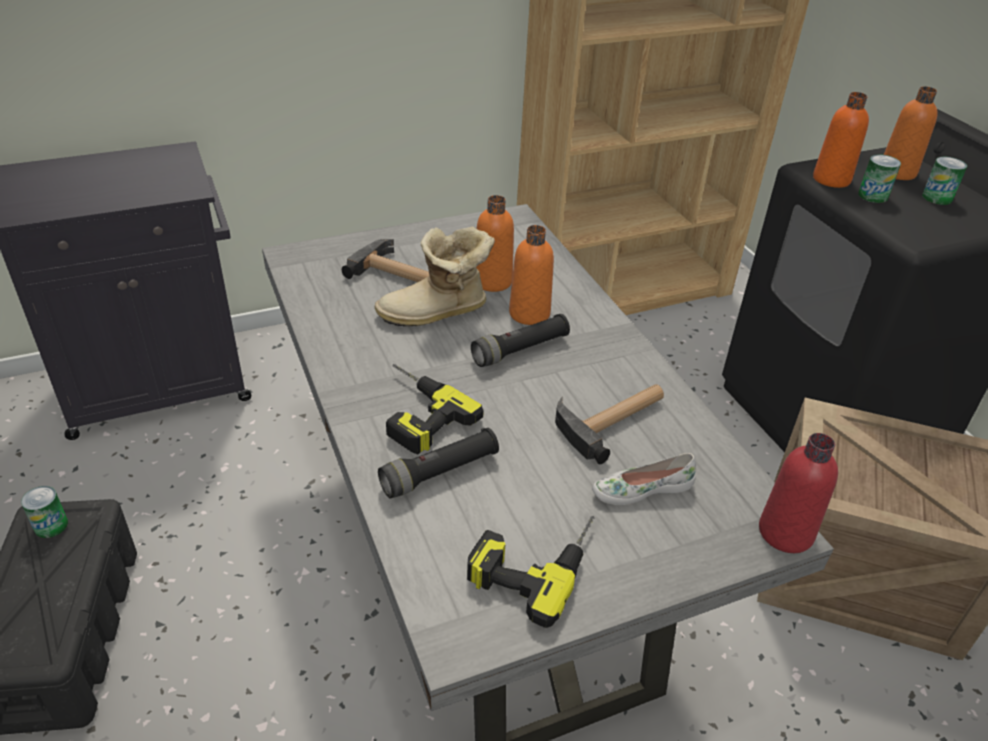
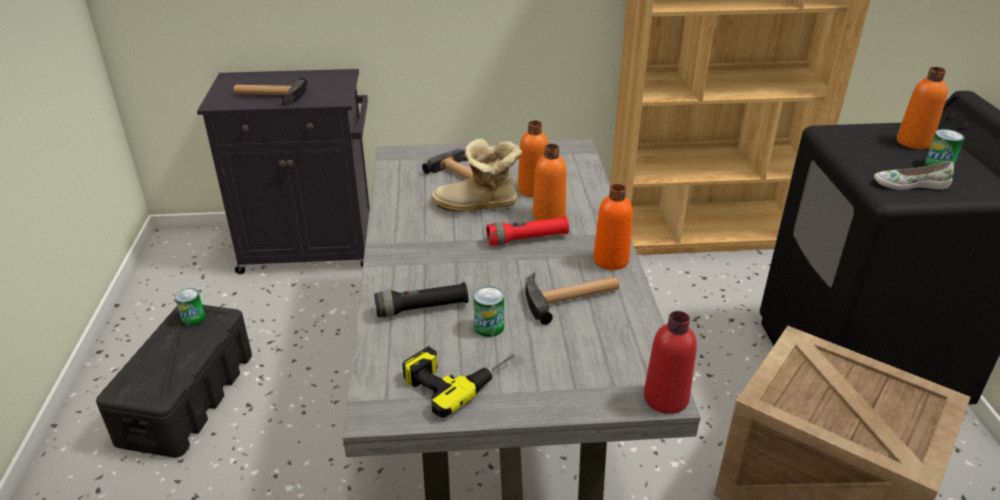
camera: 20 degrees right, 5 degrees down
(86, 194) = (269, 95): none -> hammer
(413, 413) = (425, 267): power drill -> none
(520, 350) = (527, 239): black flashlight -> red flashlight
(641, 488) = (567, 346): white shoe -> white shoe (910, 184)
(831, 179) = (844, 141): orange bottle -> orange bottle (610, 260)
(872, 196) = (875, 157): can -> can (489, 327)

